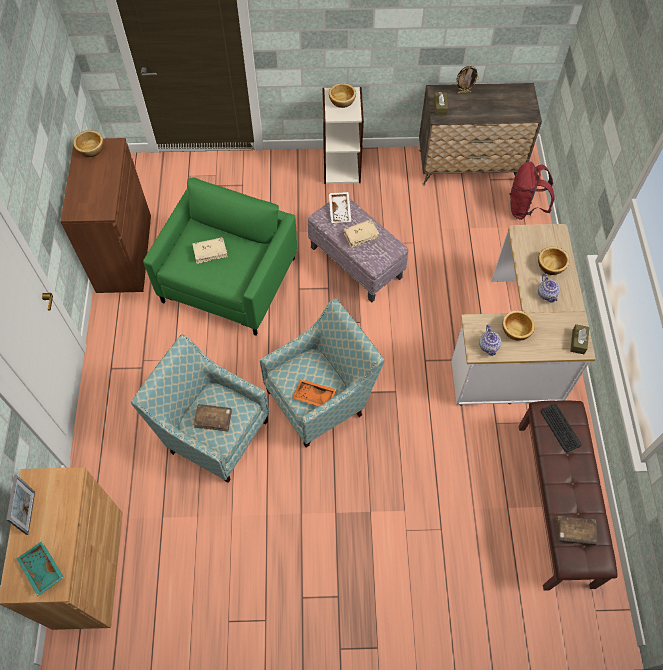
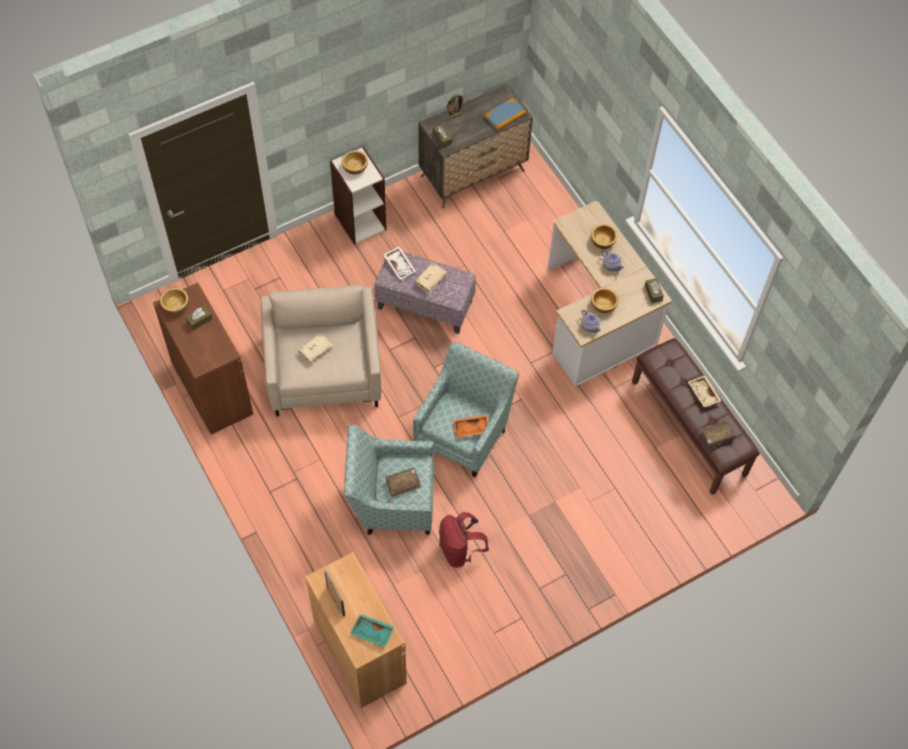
camera: 30 degrees left, 0 degrees up
(102, 171) = (199, 320): none -> brown tissue box
(230, 280) = (324, 369): green armchair -> beige armchair
(514, 110) = (505, 116): none -> book
(524, 208) = (541, 193): red backpack -> red backpack (460, 550)
(560, 428) = (669, 365): keyboard -> none
(582, 476) = (703, 394): none -> beige tray

